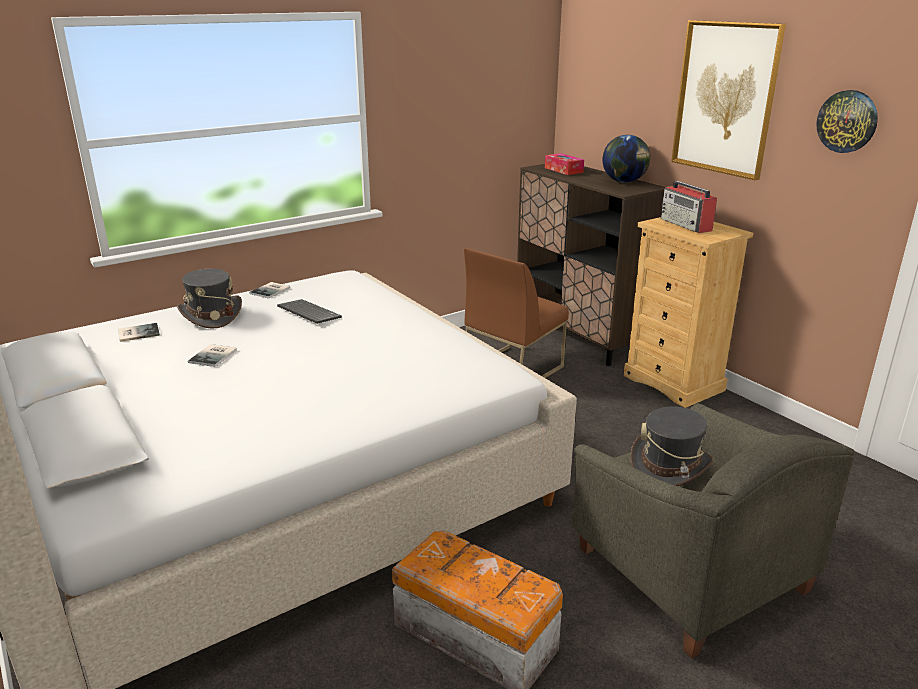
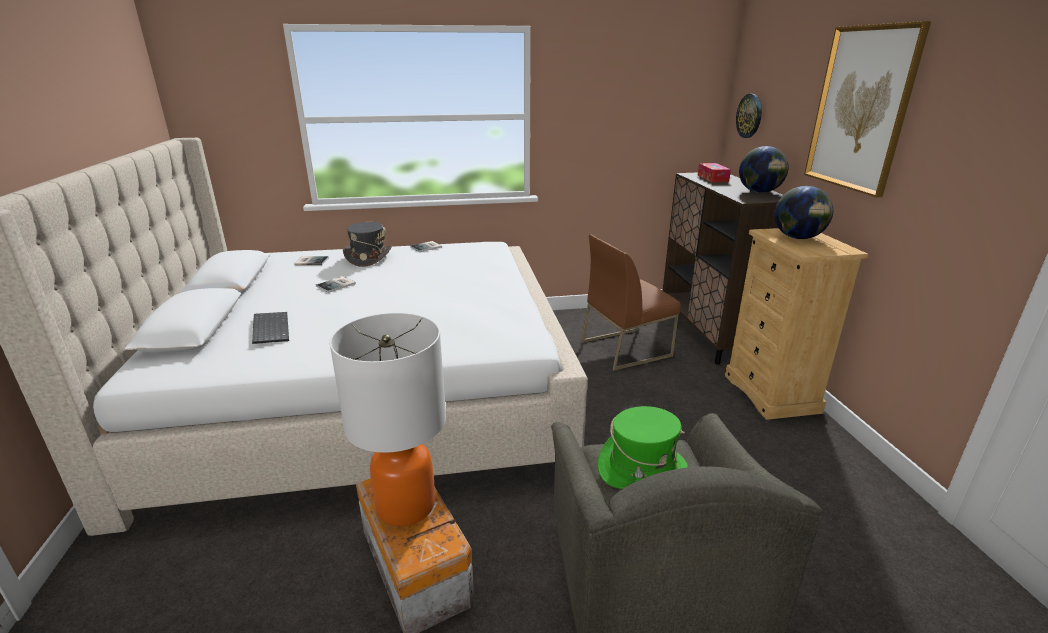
camera: 25 degrees right, 0 degrees up
(307, 313) = (432, 267): keyboard -> keyboard (269, 329)
(467, 570) = (405, 506): none -> table lamp
(670, 466) = (642, 468): grey hat -> green hat
(686, 225) = (798, 238): radio -> globe
(847, 121) = (983, 132): wall clock -> wall clock (749, 116)

